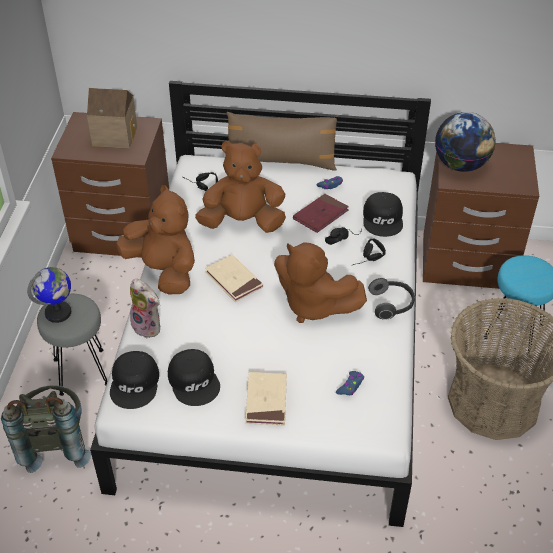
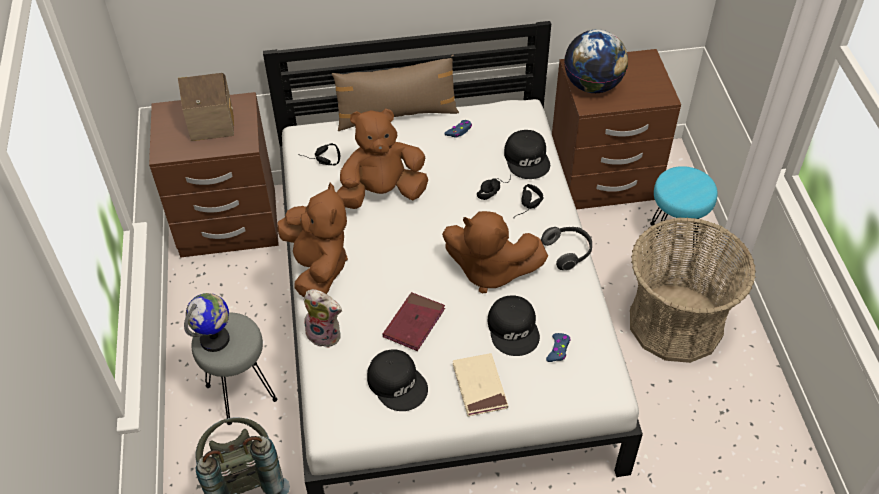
camera: 15 degrees left, 5 degrees up
(135, 383) = (337, 401): black cap -> black cap (514, 329)
(163, 271) = (317, 267): brown plush toy -> brown plush toy turned 45 degrees clockwise
(234, 280) = (397, 261): beige book -> none
(320, 215) = (461, 168): red book -> red book (414, 323)

